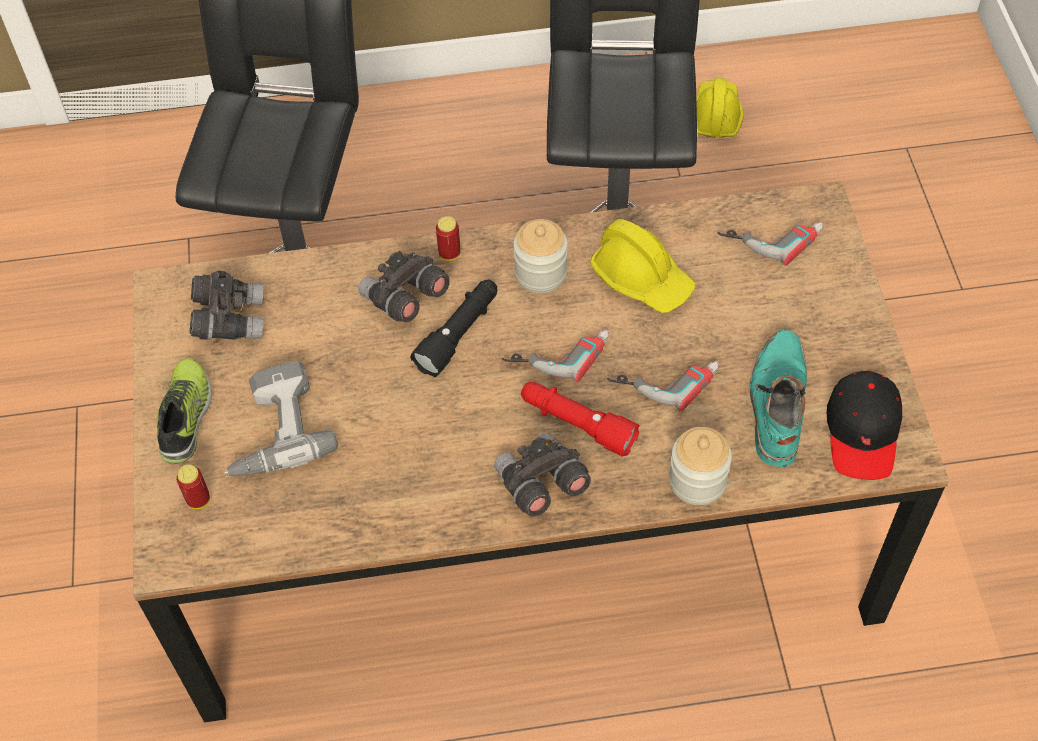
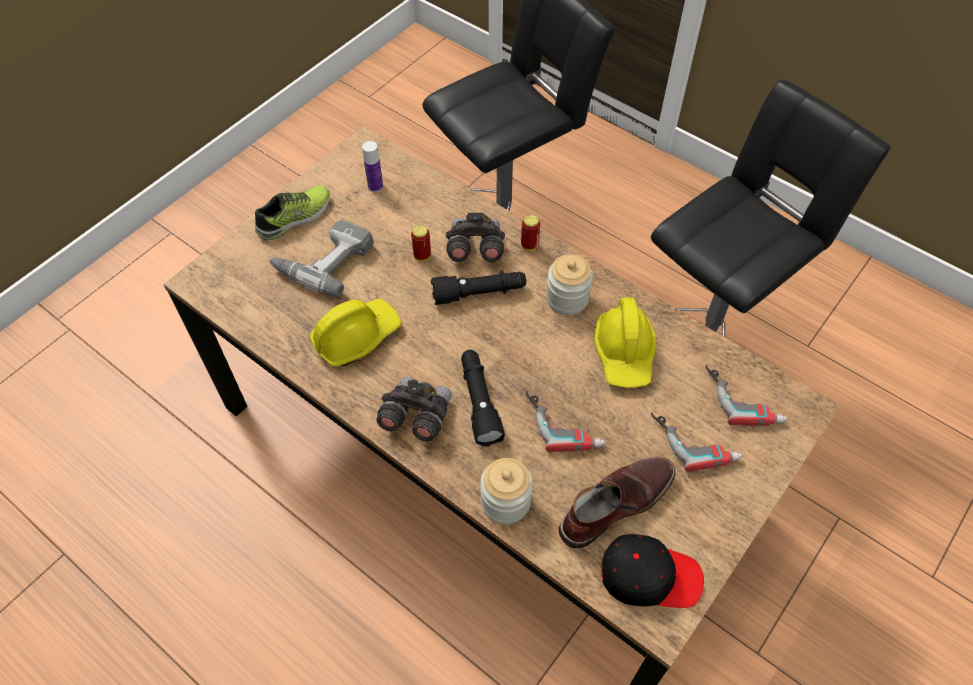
camera: 45 degrees right, 0 degrees up
(198, 500) = (247, 264): can -> can (422, 255)
(229, 319) = (375, 186): grey binoculars -> bottle
(557, 351) = (521, 350): power drill -> power drill (695, 439)
(577, 424) = (479, 402): red flashlight -> black flashlight
(715, 115) = (875, 328): yellow hard hat -> yellow hard hat (356, 336)
(776, 403) = (615, 503): turquoise boot -> brown boot
(862, 432) = (649, 575): black cap -> black cap turned 135 degrees counterclockwise

